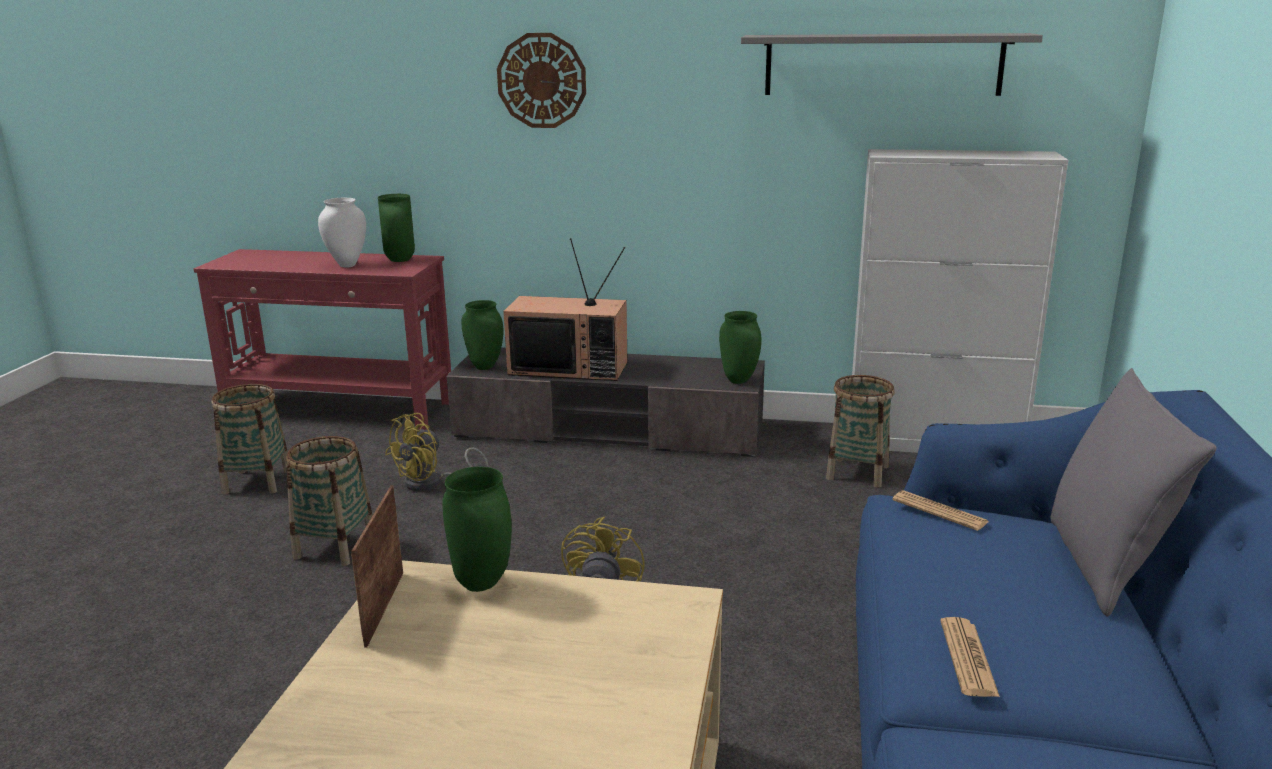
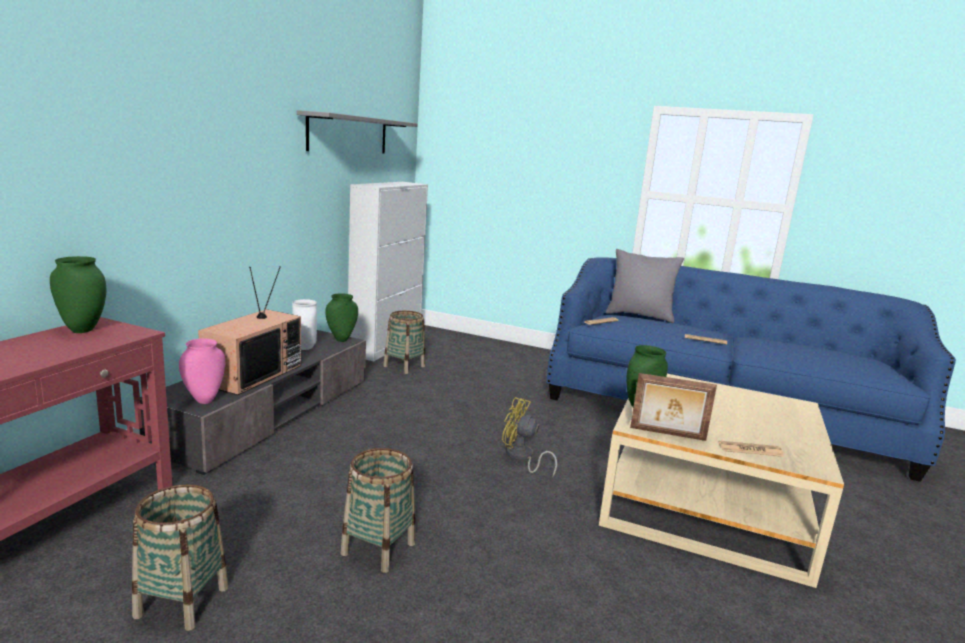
camera: 80 degrees left, 5 degrees down
(332, 697) = (750, 450): none -> newspaper
(347, 265) = (56, 349): white vase -> white vase (305, 348)
(432, 483) = (294, 493): yellow fan -> none
(484, 367) = (204, 401): green vase -> pink vase
(541, 80) = (180, 136): wall clock -> none

